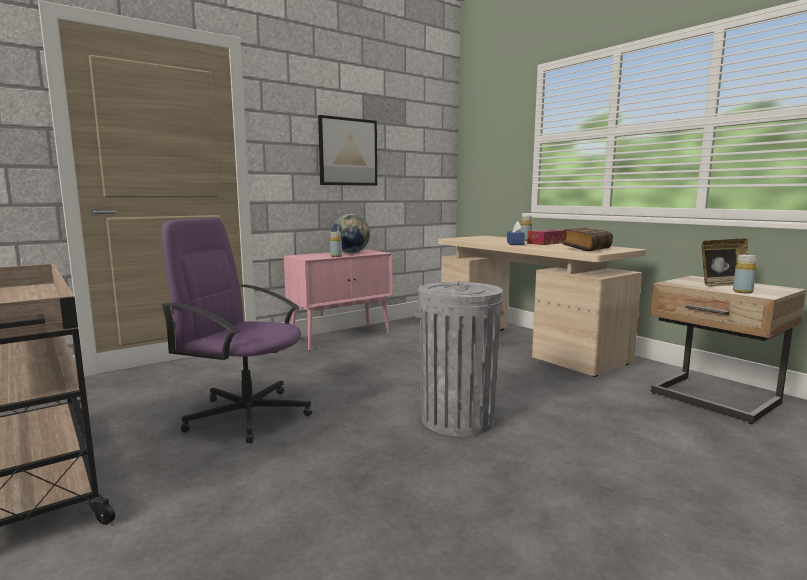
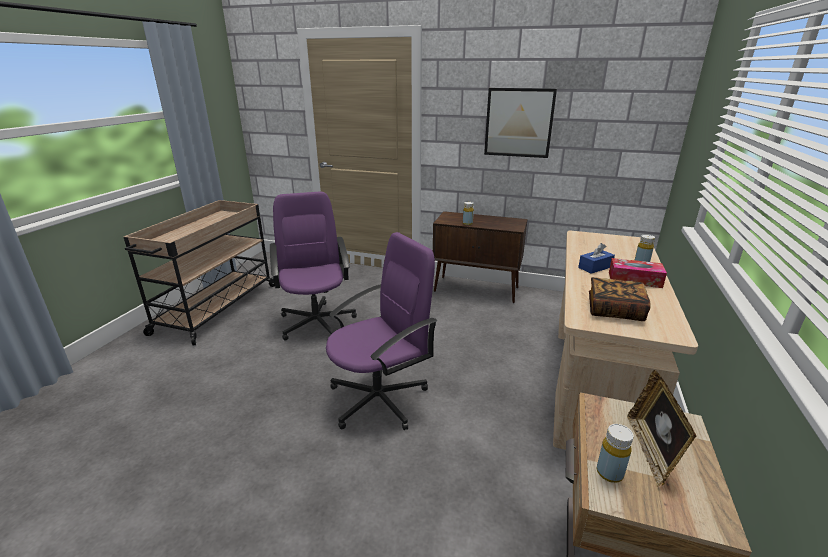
camera: 55 degrees right, 15 degrees up
(342, 337) = (477, 289): pink cabinet -> brown cabinet
(351, 253) = (494, 221): globe -> none
(457, 419) = (380, 398): grey trash can -> purple office chair
(722, 284) = (651, 451): picture frame -> picture frame turned 60 degrees clockwise

